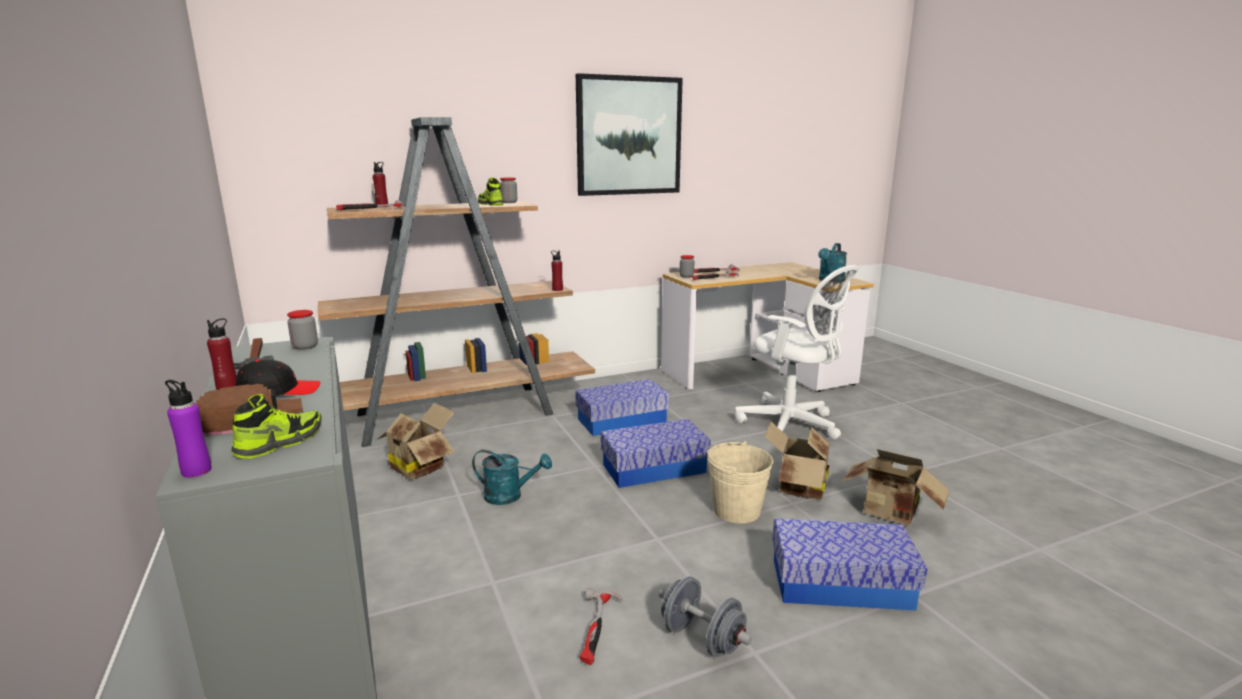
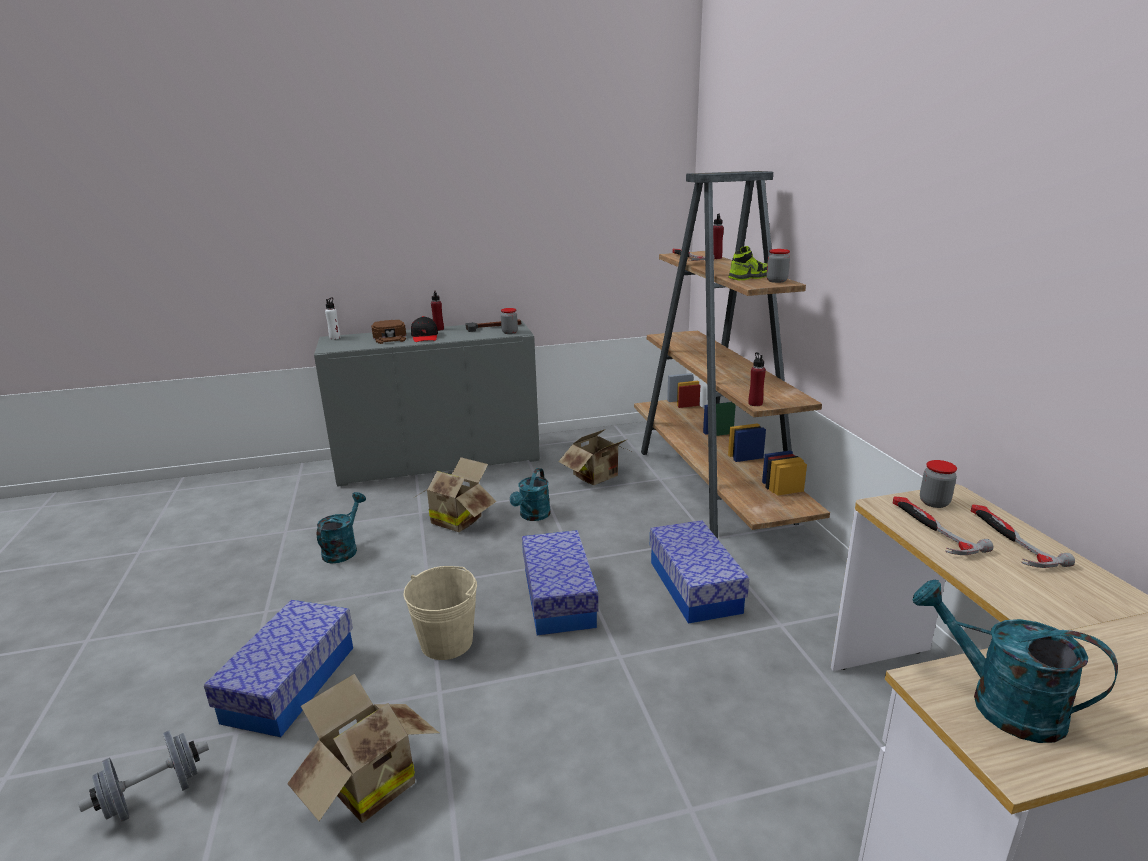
camera: 100 degrees right, 5 degrees up
(196, 471) = (335, 337): purple bottle -> white bottle
(280, 442) = (350, 344): shoe -> none
(598, 629) = (343, 549): hammer -> turquoise watering can
(629, 136) = (972, 211): picture -> none
(702, 638) = (298, 590): grey dumbbell -> grey dumbbell (154, 796)
(791, 425) = (673, 768): white office chair -> none
(797, 487) = (471, 708): cardboard box -> cardboard box (458, 519)

